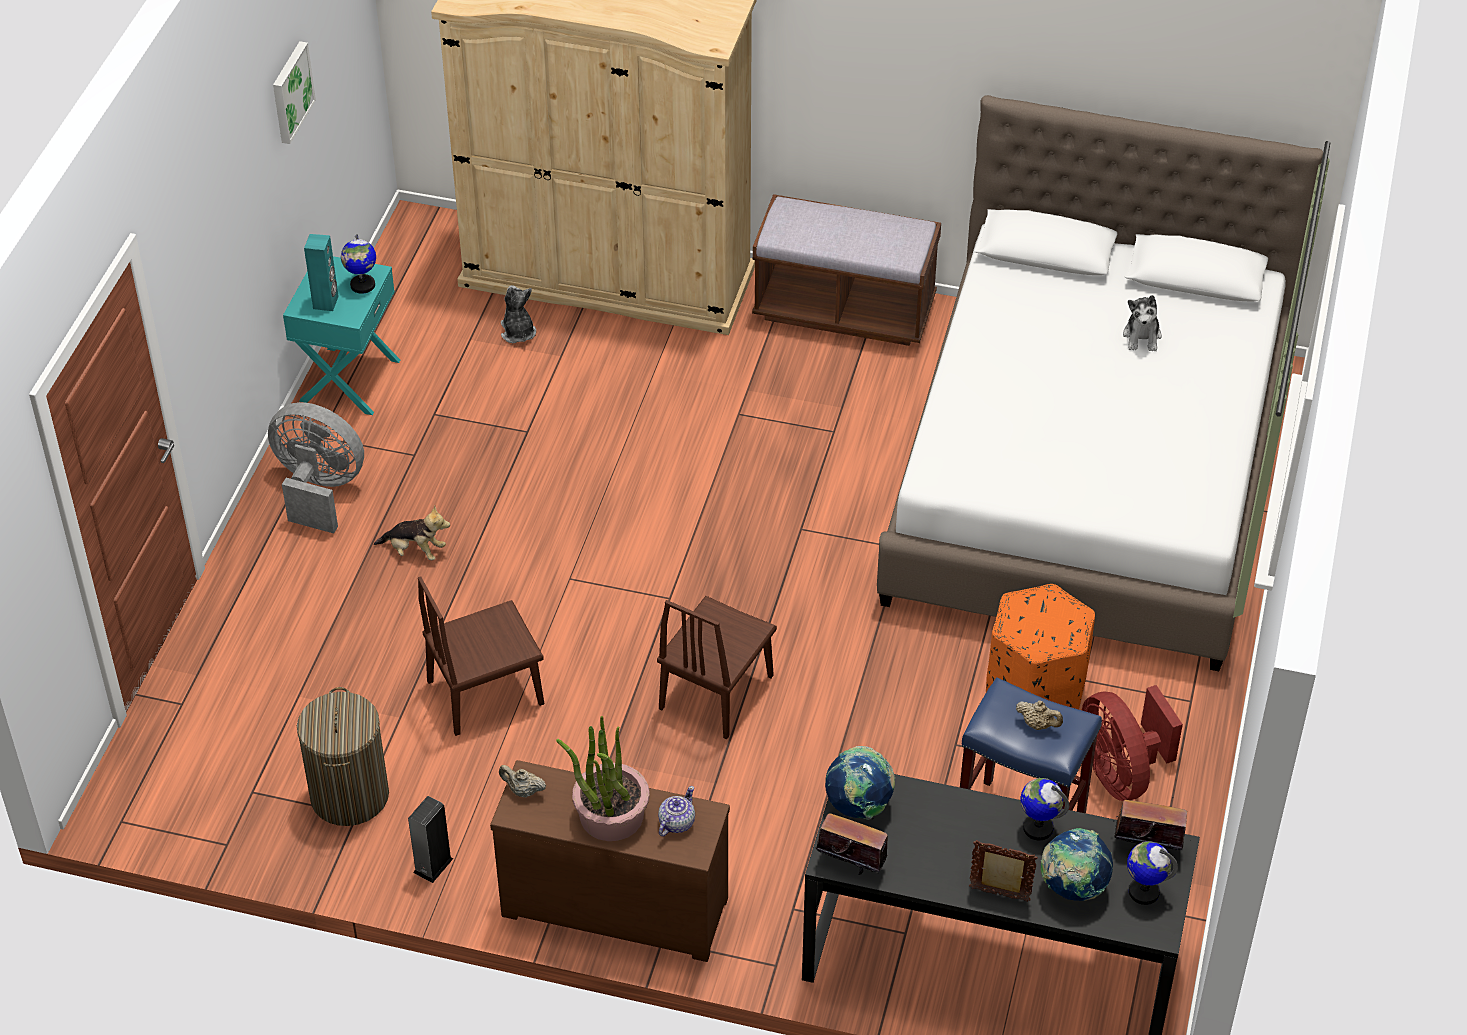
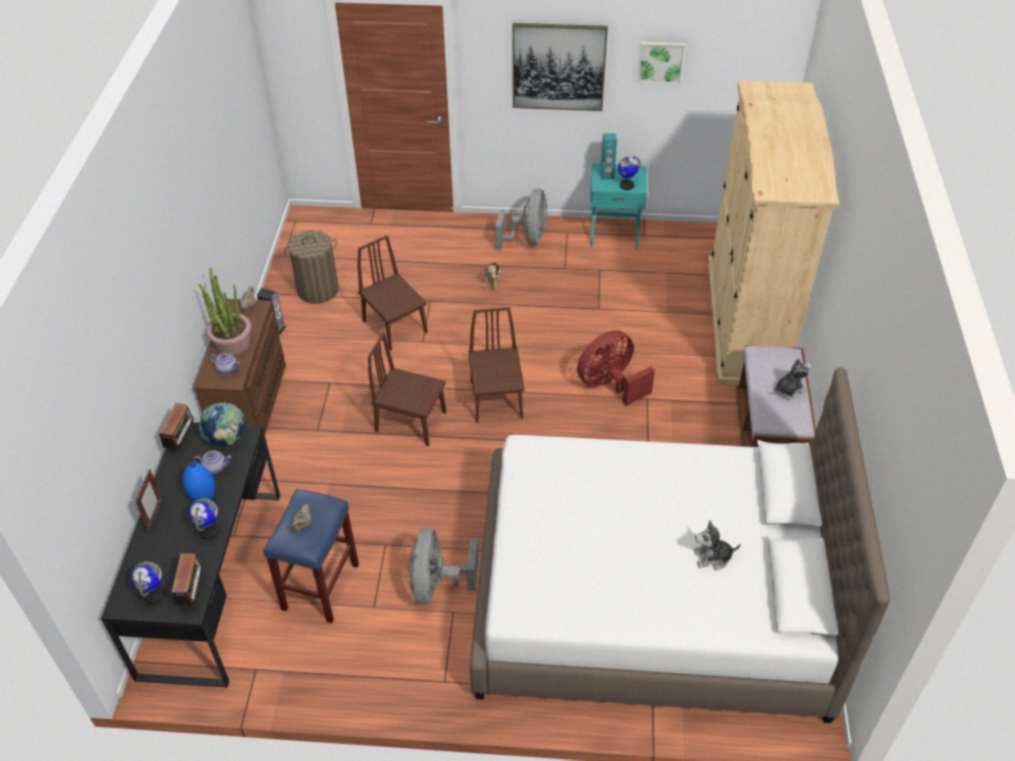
camera: 80 degrees right, 0 degrees up
(228, 212) = (558, 66): none -> picture
(518, 332) = (680, 290): plush toy -> plush toy (789, 390)
(695, 582) = (496, 399): none -> brown chair
(915, 821) = (215, 467): none -> teapot
(968, 837) = (202, 495): none -> blue vase
(1036, 691) = (437, 584): orange ottoman -> grey fan
(1073, 887) = (159, 554): globe -> none
(1120, 773) = (371, 641): red fan -> red fan (610, 385)

